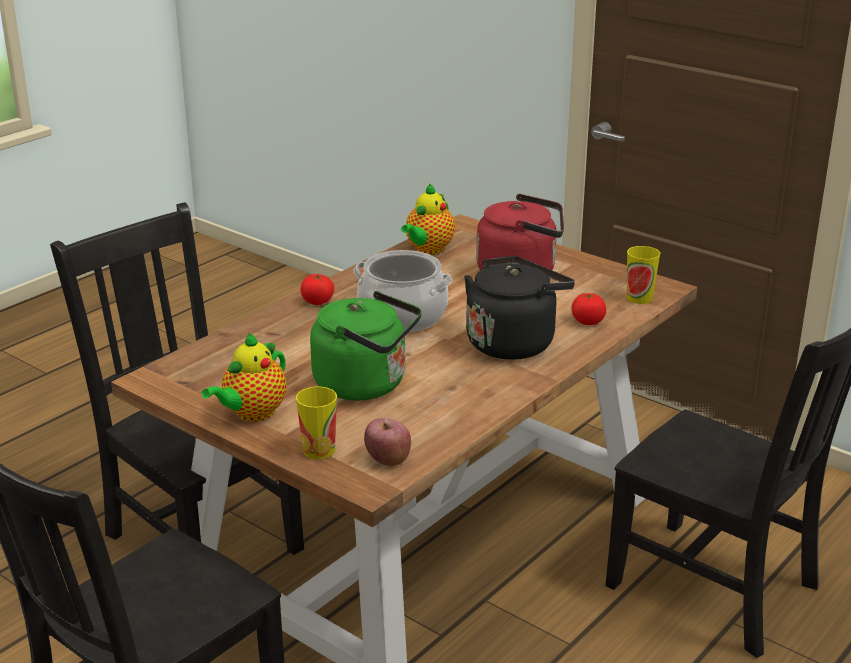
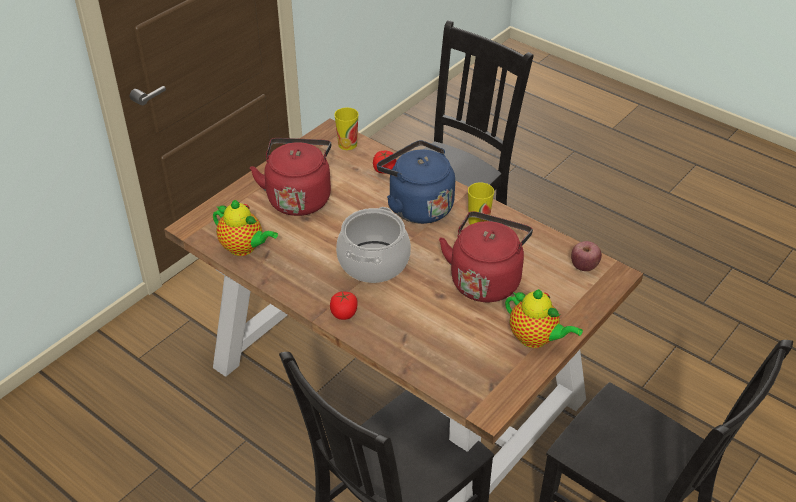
camera: 90 degrees left, 15 degrees up
(318, 450) = (579, 300): cup -> cup (478, 221)
(366, 385) = (486, 279): green kettle -> red kettle
(513, 342) = (417, 206): black kettle -> blue kettle

